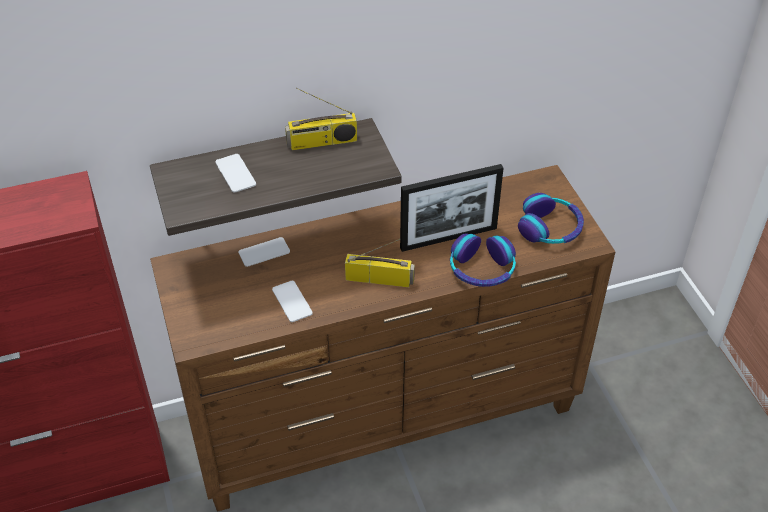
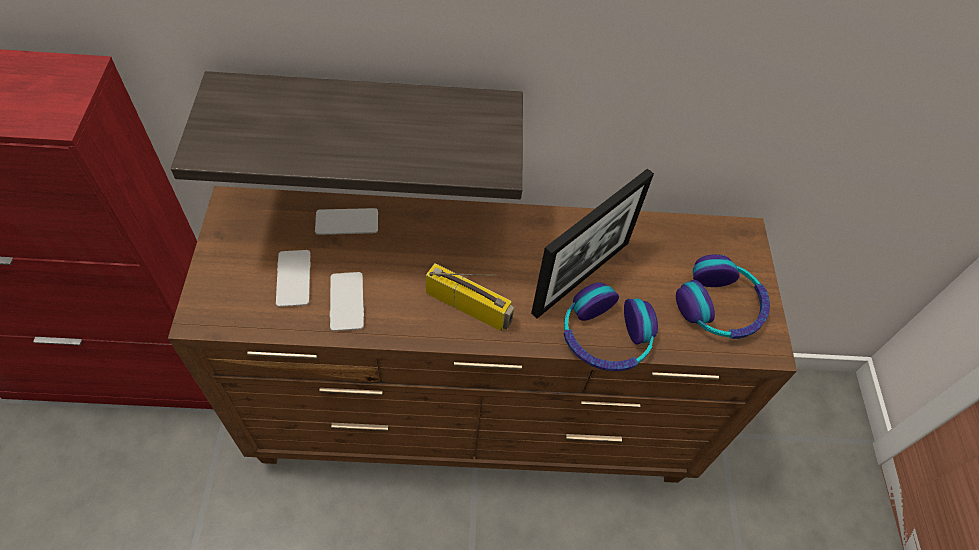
camera: 15 degrees right, 10 degrees up
(235, 174) = (302, 118): phone -> phone (293, 278)
(322, 142) = (438, 107): radio -> none
(448, 238) = (581, 277): picture frame -> picture frame turned 45 degrees counterclockwise

